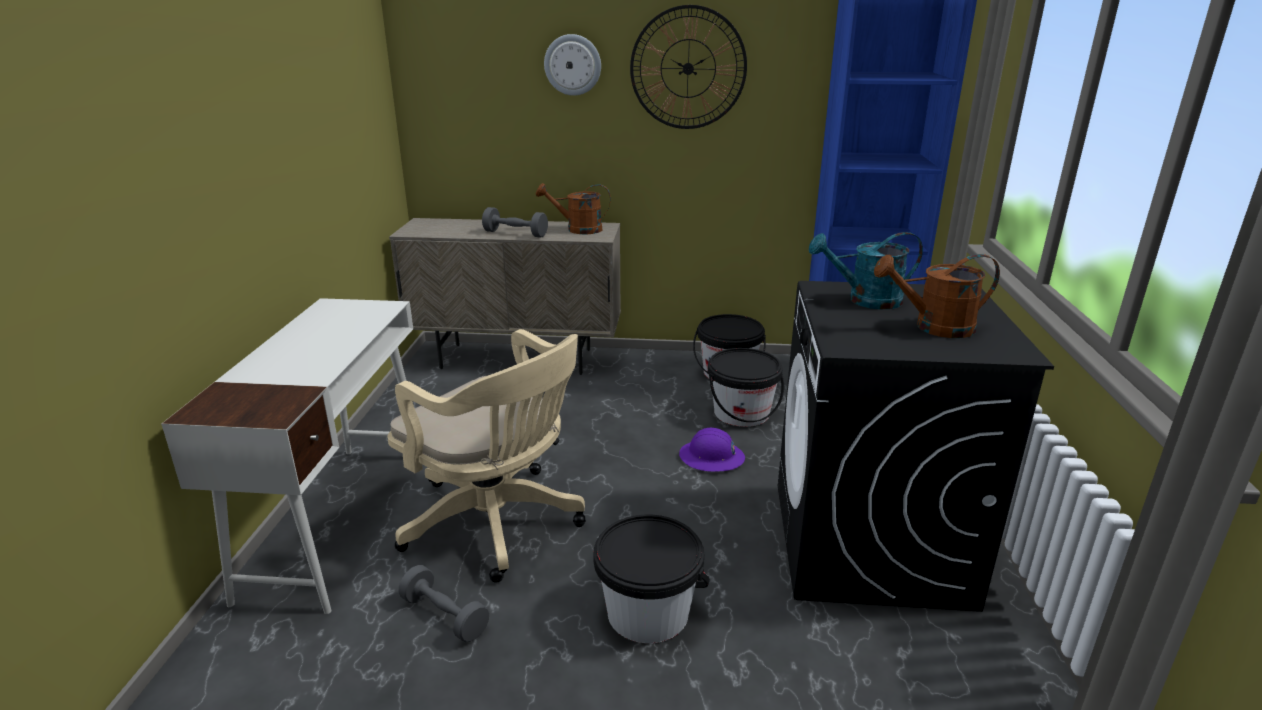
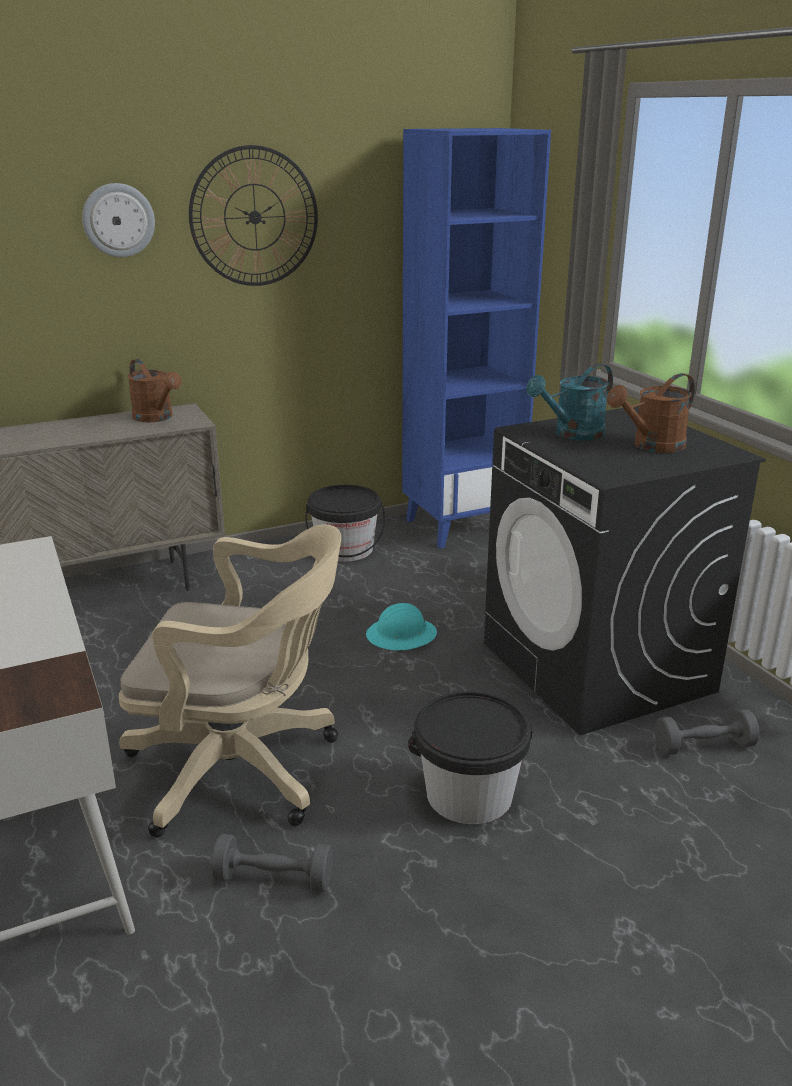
camera: 30 degrees left, 0 degrees up
(515, 234) = (86, 435): grey dumbbell -> grey dumbbell (703, 746)
(578, 229) = (157, 418): brown watering can -> brown watering can turned 105 degrees counterclockwise
(711, 457) = (401, 635): purple hard hat -> turquoise hard hat
(741, 413) = (392, 585): black bucket -> none

